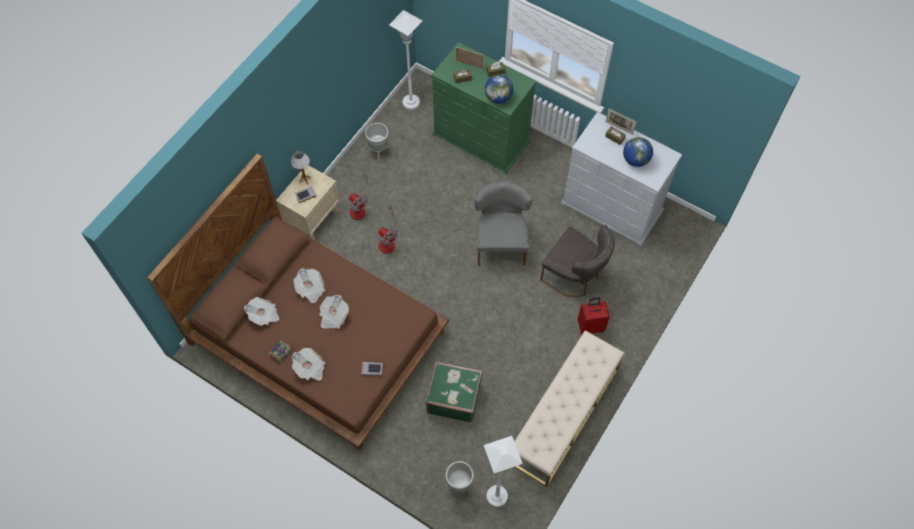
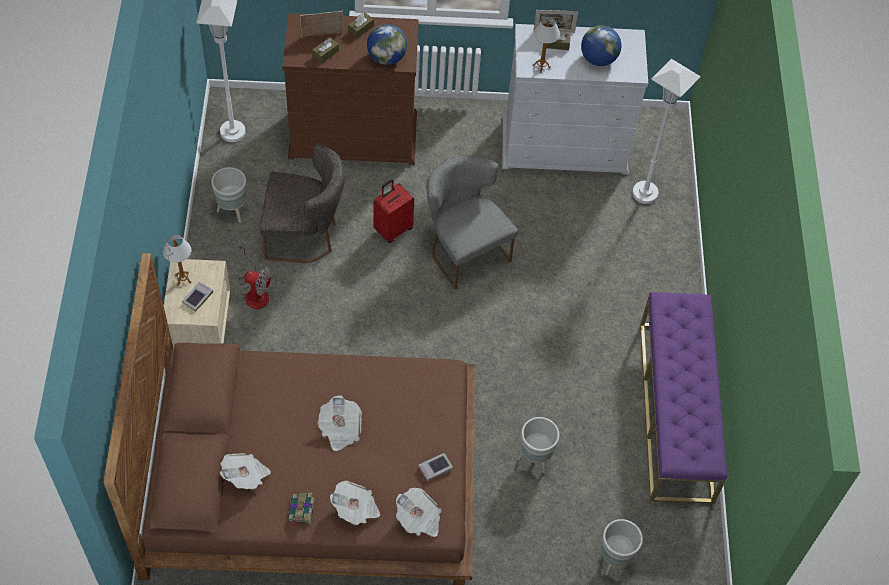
camera: 35 degrees left, 5 degrees down
(310, 289) = (285, 412): newspaper -> newspaper (419, 519)
(387, 241) = (320, 314): fan -> none
(453, 397) = (534, 459): green suitcase -> grey planter
(482, 138) = (354, 135): green dresser -> brown dresser
(497, 496) = (666, 547): white floor lamp -> white floor lamp (645, 193)
(563, 415) = (676, 411): beige bench -> purple bench
(574, 276) = (577, 246): grey chair -> grey chair (305, 235)
(590, 326) = (635, 293): red suitcase -> red suitcase (393, 229)
(594, 147) = (541, 66): none -> table lamp

